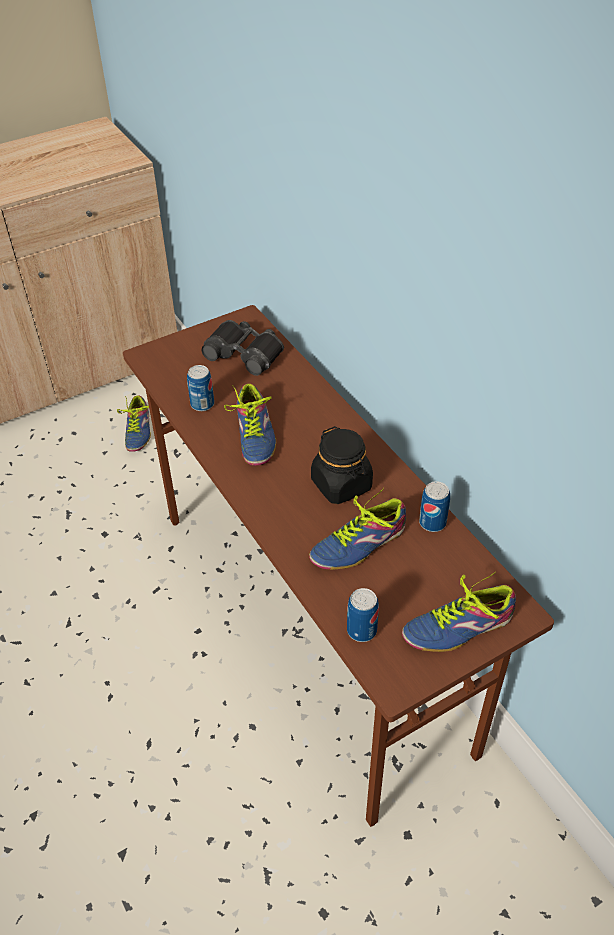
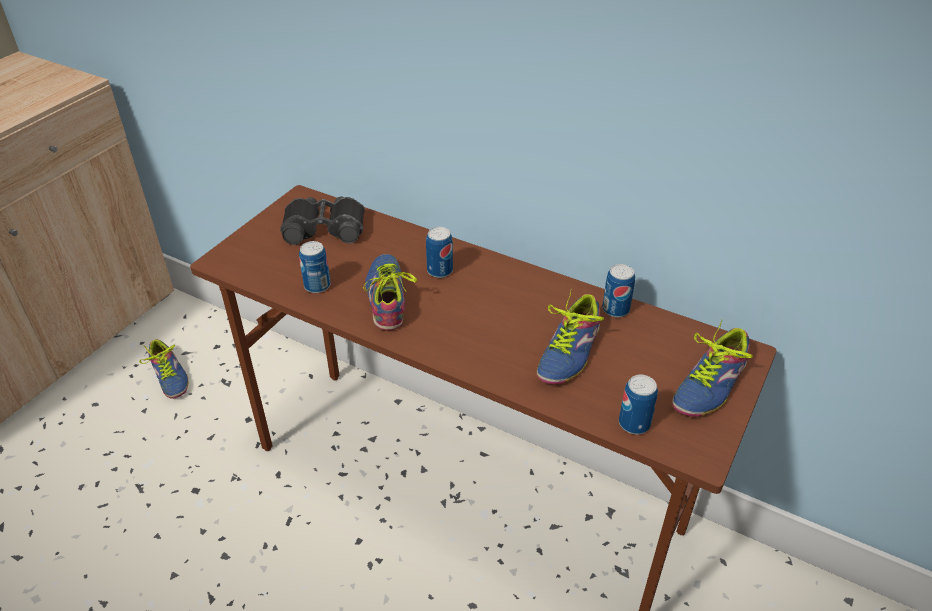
camera: 30 degrees left, 5 degrees down
(251, 436) = (390, 297): shoe -> shoe turned 150 degrees counterclockwise
(308, 427) = (440, 271): none -> can
(341, 485) = (511, 308): black jar -> none

